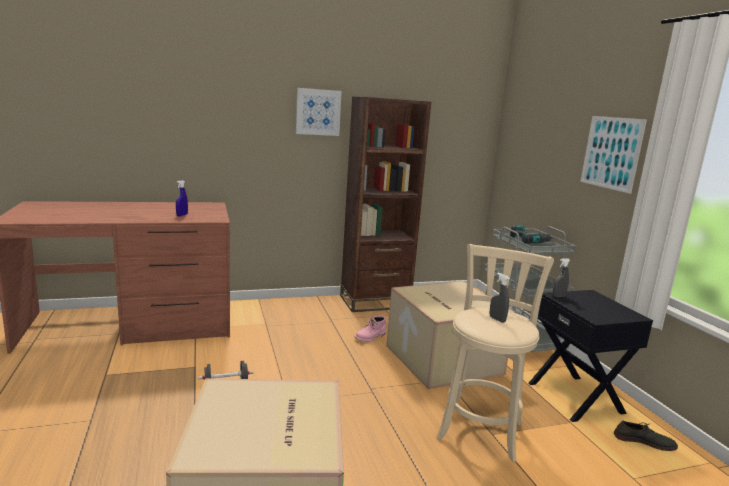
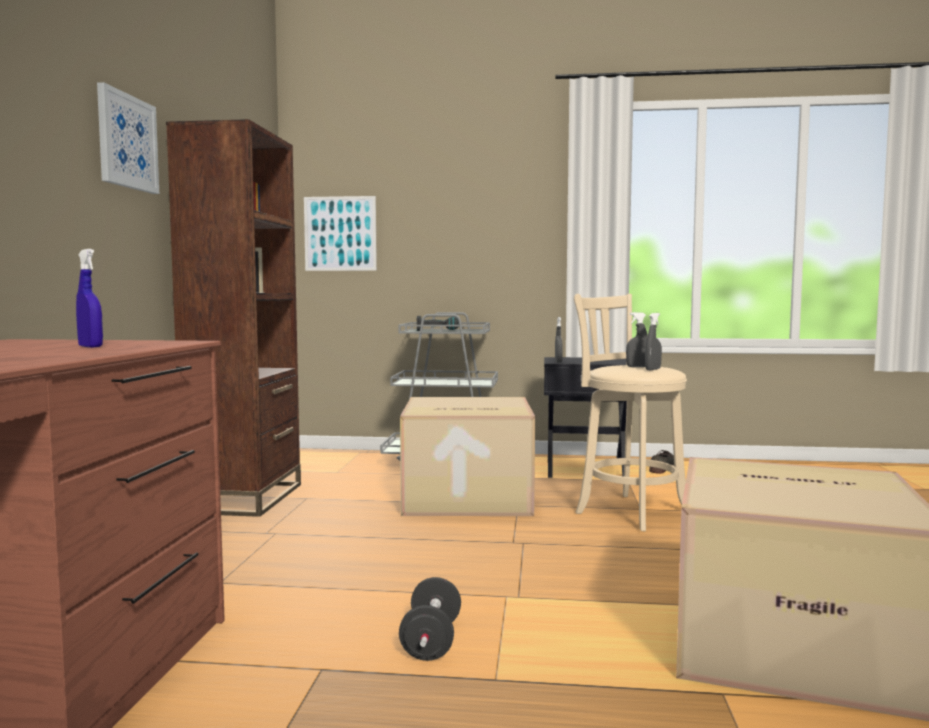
camera: 65 degrees left, 10 degrees down
(370, 337) = (363, 519): pink boot -> none
(484, 325) = (653, 369): none -> grey spray bottle
(611, 153) = (504, 213): picture -> picture (340, 233)

